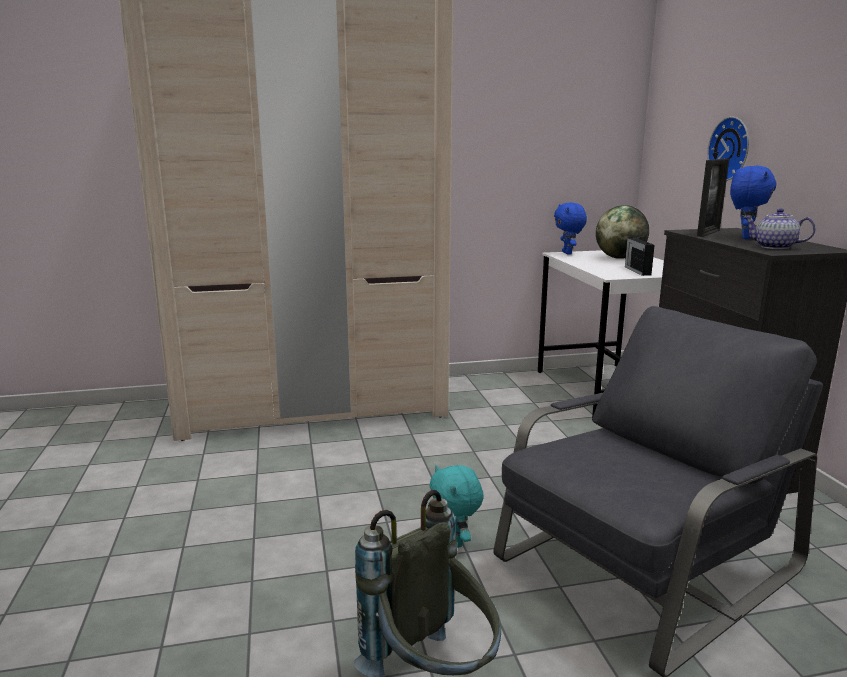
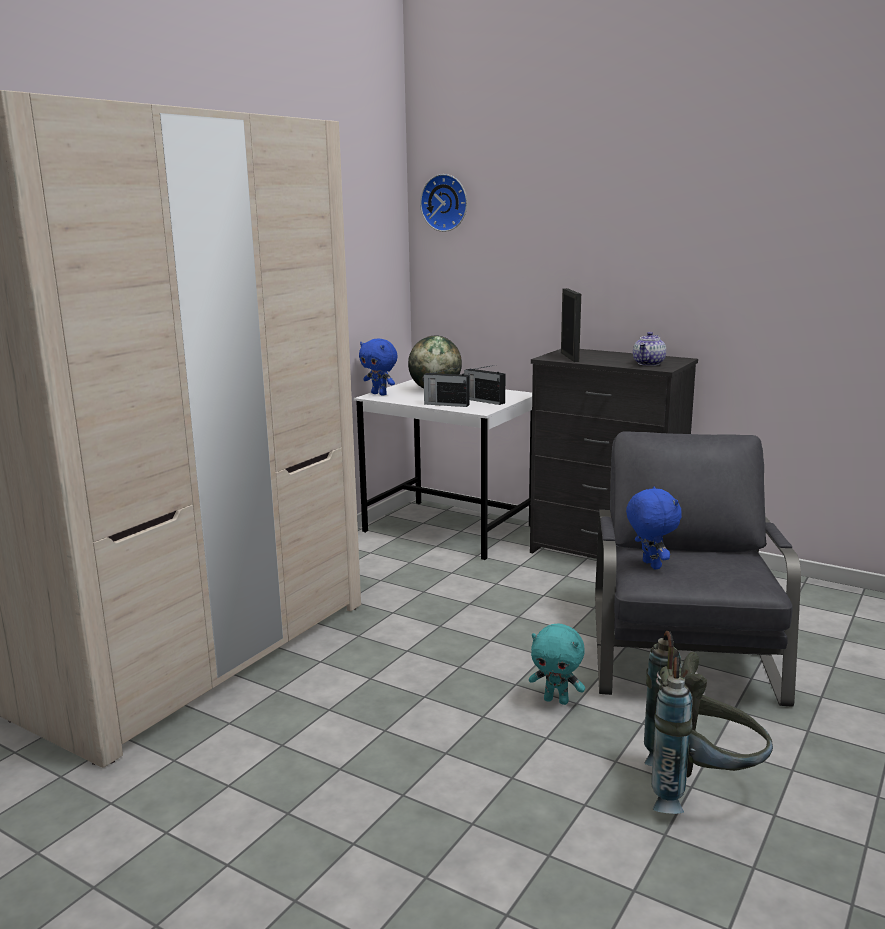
camera: 45 degrees left, 0 degrees up
(597, 267) = (445, 404): none -> radio
(732, 149) = (541, 275): wall clock -> wall clock (445, 203)
(744, 237) = (604, 357): blue plush toy -> blue plush toy (649, 565)
(774, 247) = (649, 364): teapot -> teapot turned 45 degrees counterclockwise

